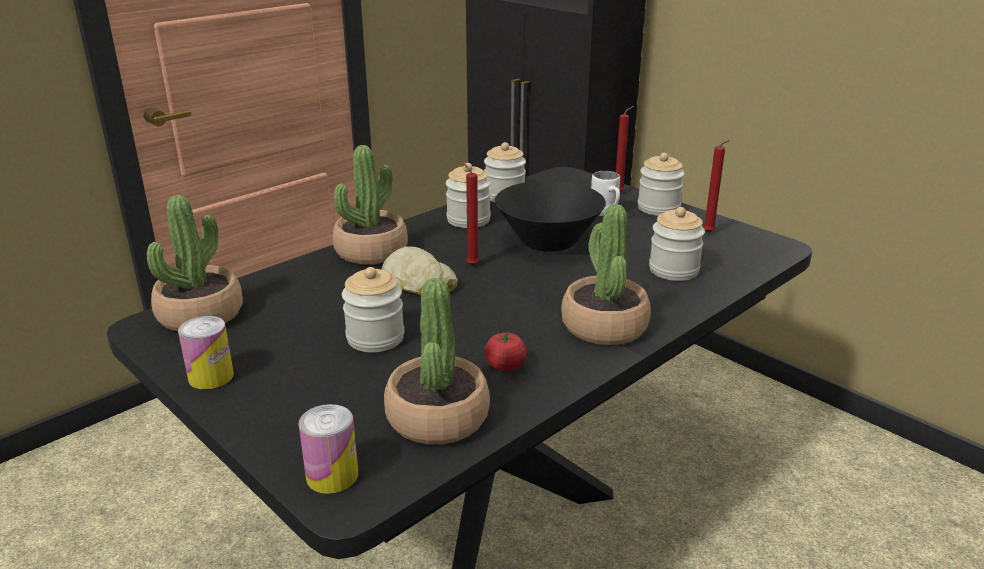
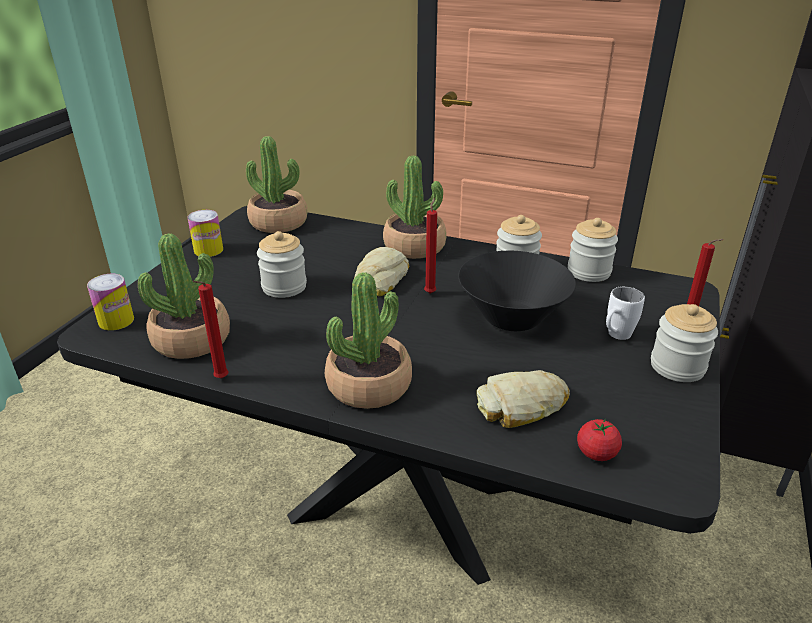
camera: 65 degrees right, 5 degrees up
(505, 366) = (273, 350): tomato -> tomato (596, 453)
(673, 270) = (523, 406): jar -> bread
(710, 233) = (650, 417): red candle -> red candle (219, 379)

